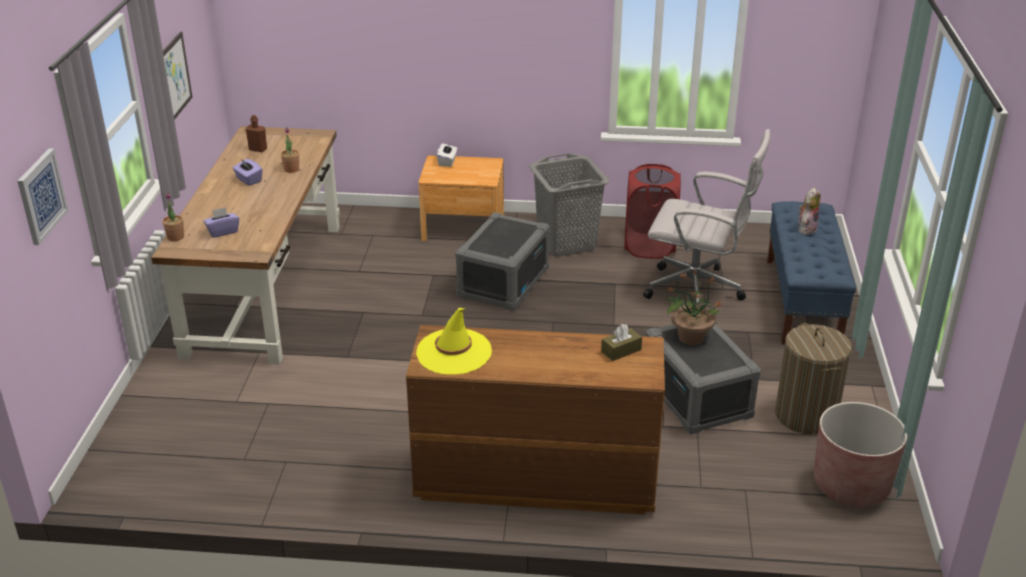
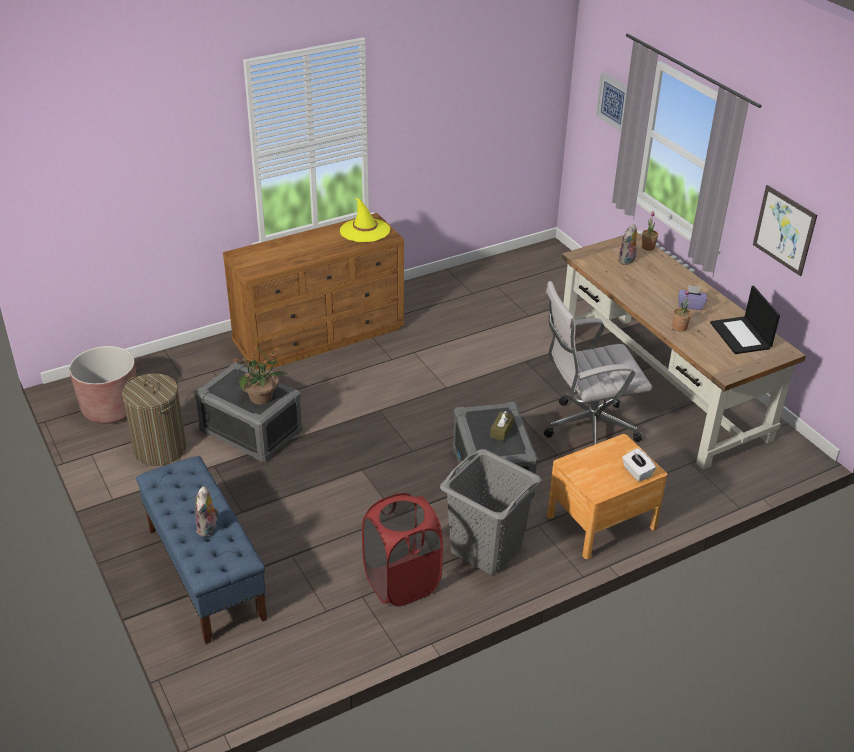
camera: 145 degrees right, 5 degrees up
(223, 231) = (627, 261): purple tissue box -> plush toy
(258, 149) = (741, 336): brown bottle -> laptop
(621, 350) = (266, 264): brown tissue box -> brown tissue box (501, 430)
(698, 291) = (313, 541): white office chair -> white office chair (586, 429)

